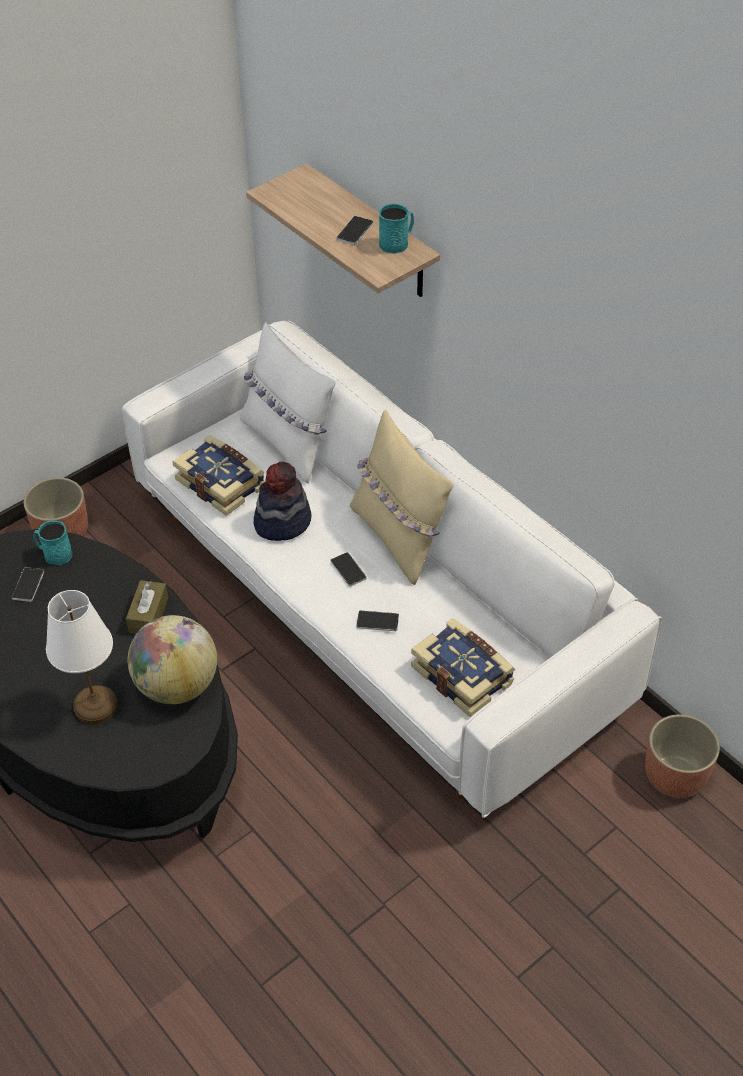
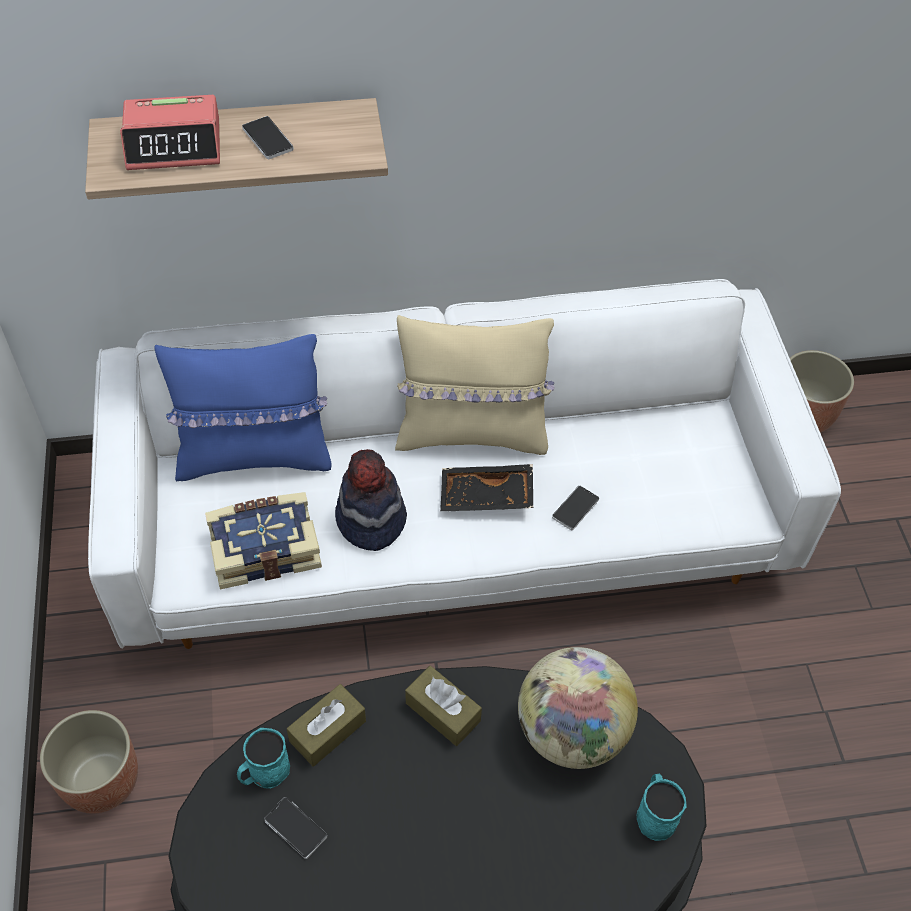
camera: 60 degrees left, 5 degrees up
(95, 707) = (550, 837): white table lamp -> none
(99, 568) = (327, 731): none -> brown tissue box
(288, 443) = (254, 456): white pillow -> blue pillow
(315, 201) = (174, 144): none -> alarm clock
(348, 570) = (486, 497): phone -> black tray
(397, 243) = (323, 118): turquoise mug -> turquoise mug (655, 813)
(463, 675) = (689, 476): book -> none

